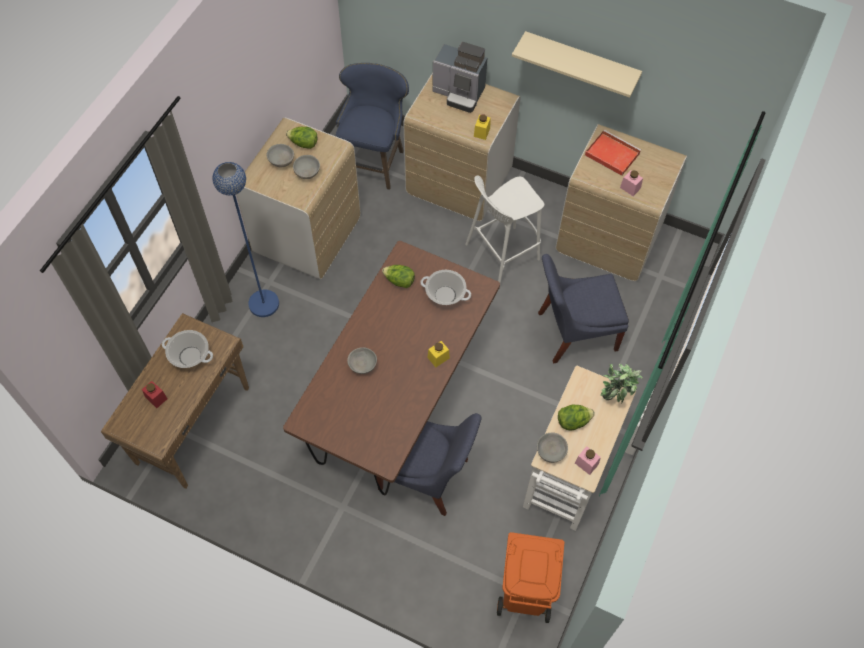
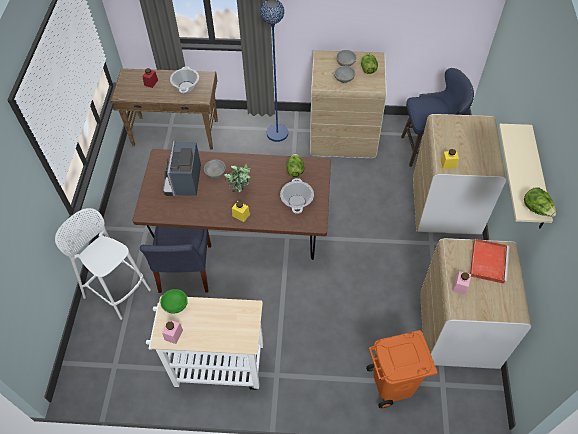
camera: 70 degrees right, 5 degrees down
(459, 93) = (477, 138): coffee machine -> coffee machine (184, 182)
(502, 255) = (394, 257): white stool -> white stool (118, 290)
(526, 593) = (114, 366): orange trash can -> orange trash can (393, 385)
(550, 452) = (175, 305): grey bowl -> green bowl
(573, 331) = (350, 330): blue chair -> none
(573, 421) = (208, 314): lettuce -> lettuce (536, 209)
(615, 397) = (242, 339): potted plant -> potted plant (240, 193)

